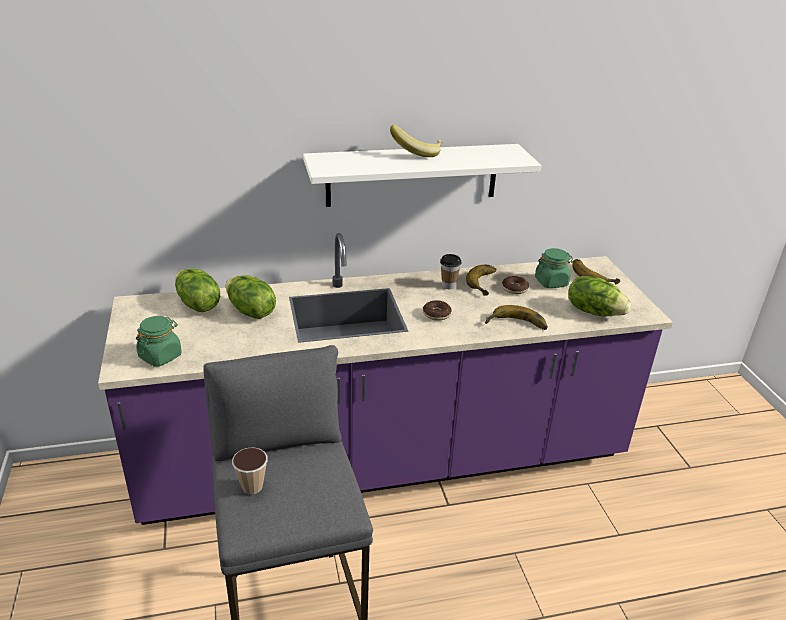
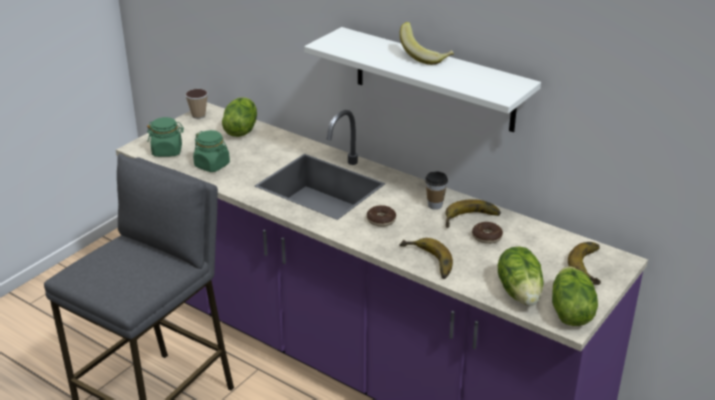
camera: 50 degrees right, 0 degrees up
(250, 311) = (262, 151): lettuce -> lettuce (569, 312)
(252, 486) = (107, 257): cup -> cup (198, 115)
(551, 282) = (534, 250): green jar -> green jar (212, 165)

